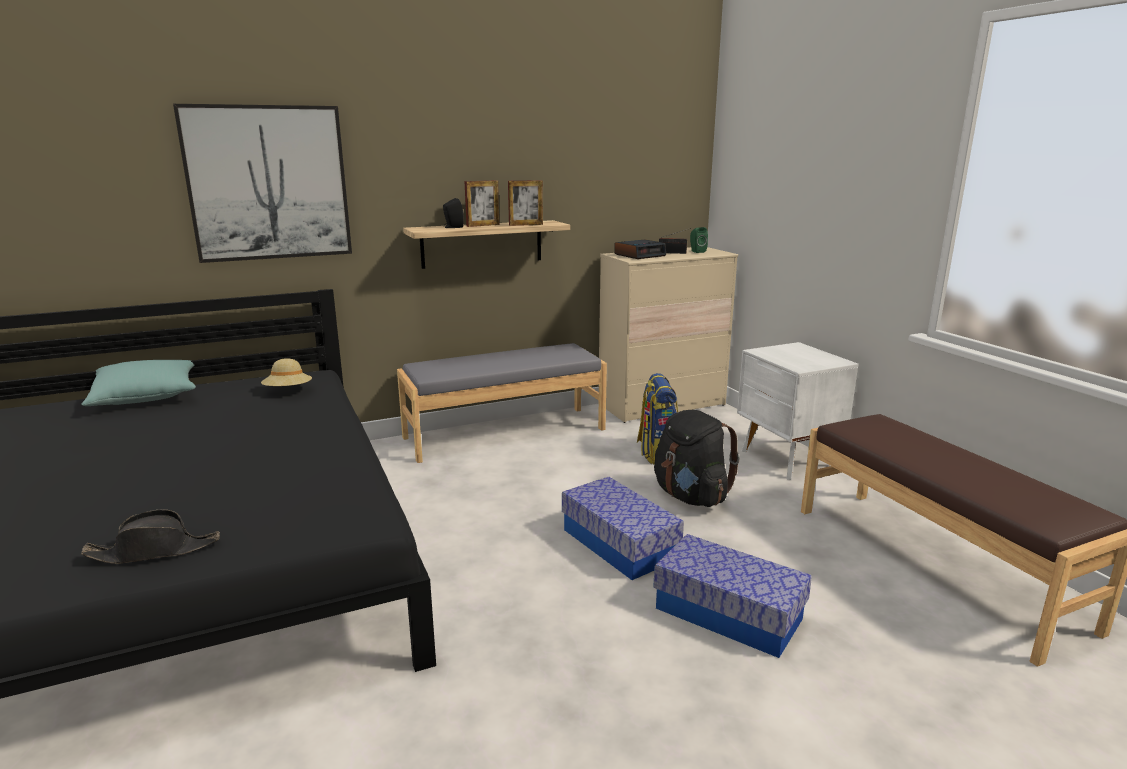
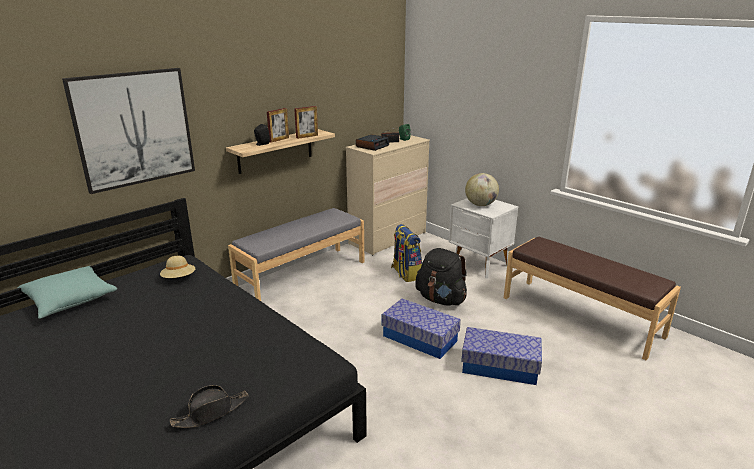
camera: 20 degrees left, 5 degrees up
(792, 355) = (480, 205): none -> globe

